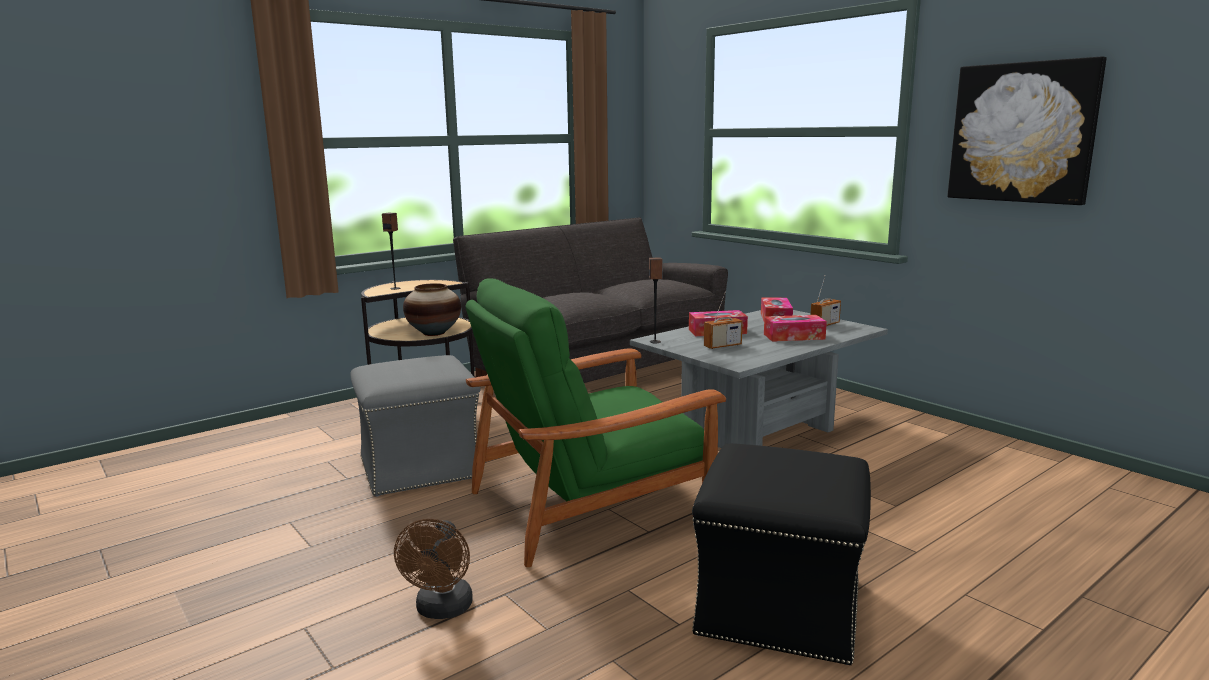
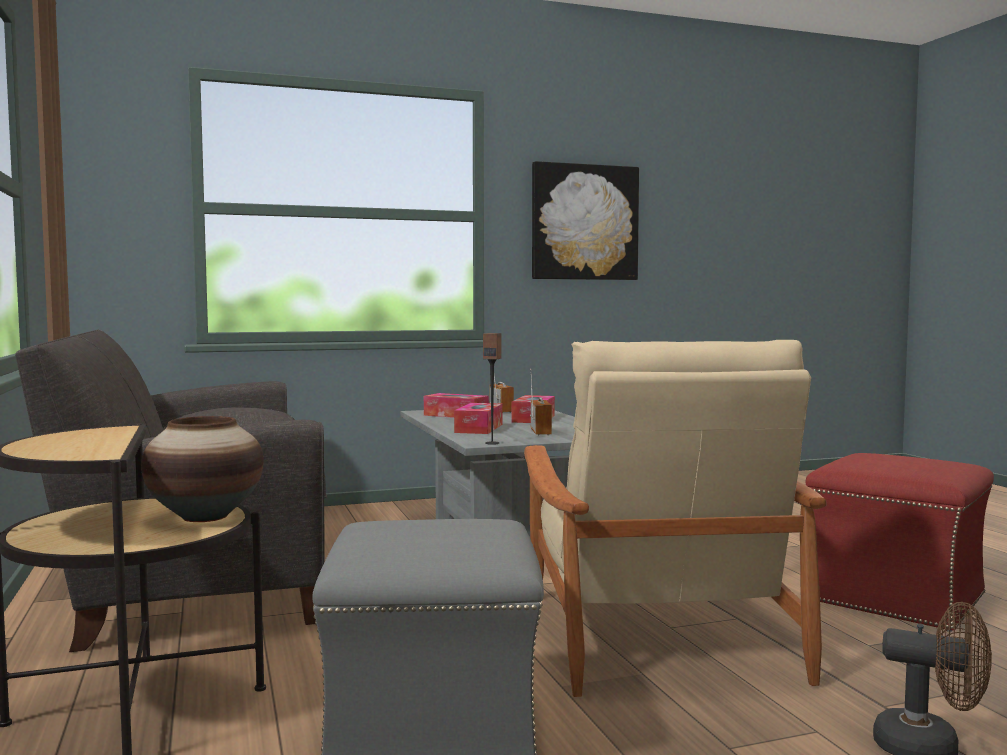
camera: 70 degrees left, 10 degrees down
(395, 288) = (82, 446): speaker -> none
(590, 505) = (656, 634): green armchair -> beige armchair
(779, 608) = (897, 598): black ottoman -> red ottoman

